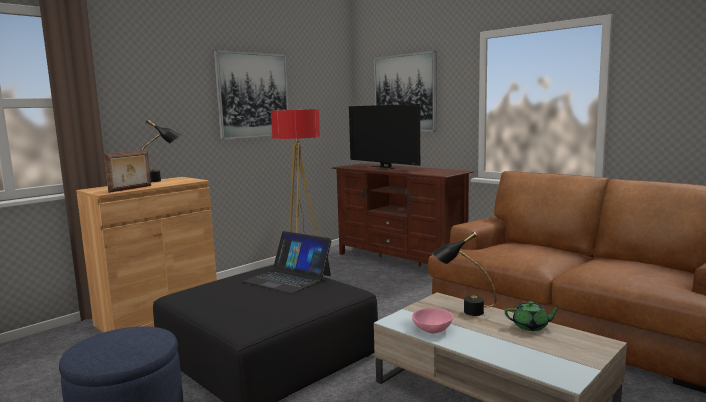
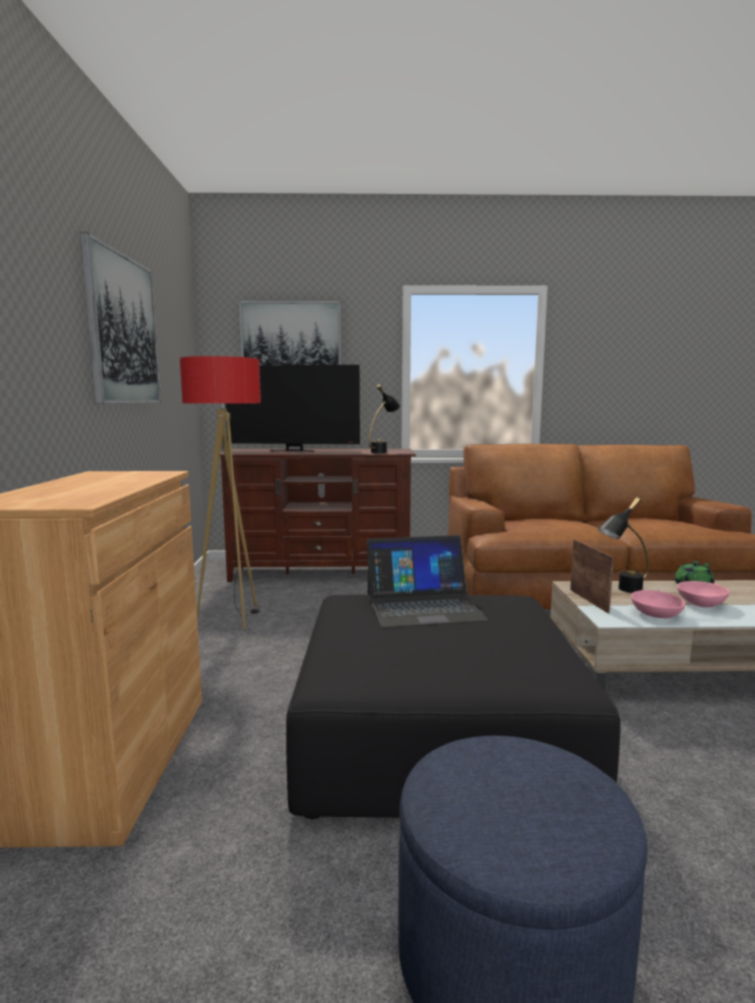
camera: 45 degrees left, 0 degrees up
(131, 189) = (108, 493): picture frame -> picture frame (589, 600)
(161, 180) = (86, 478): black table lamp -> black table lamp (383, 452)
(492, 335) = (700, 604): none -> pink bowl

